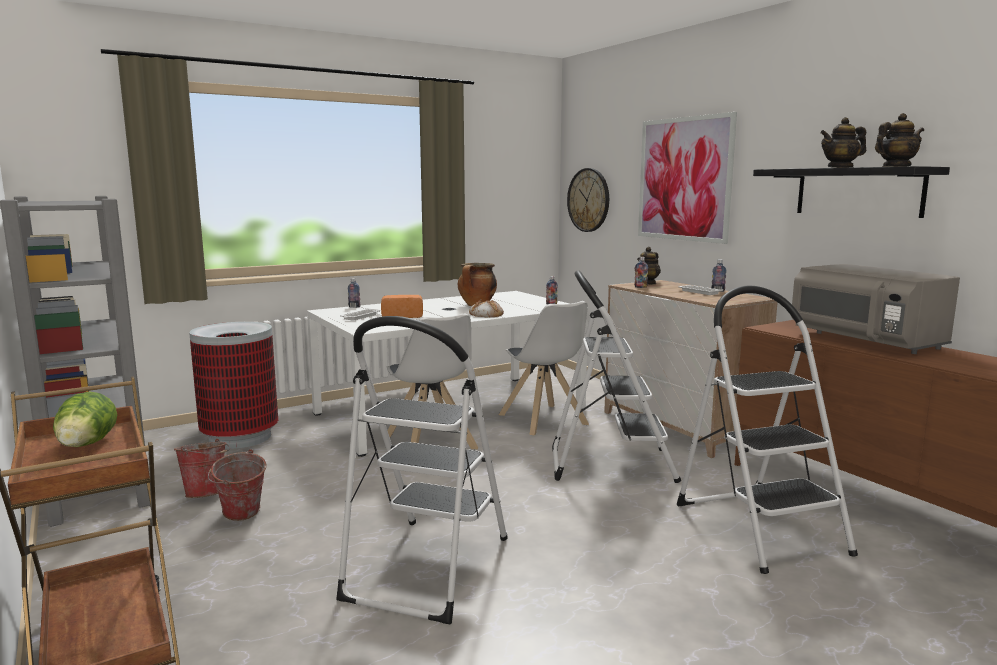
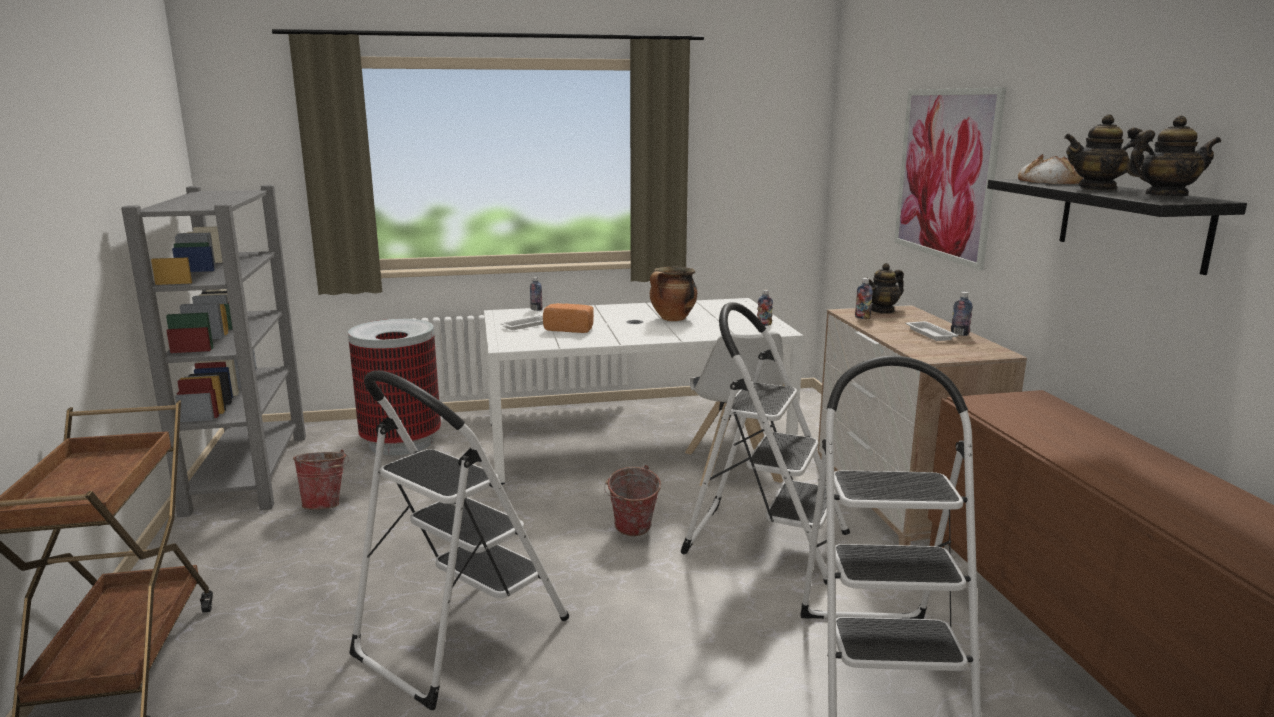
camera: 20 degrees right, 5 degrees up
(86, 445) = (102, 471): lettuce -> none
(241, 517) = (336, 538): bucket -> bucket (632, 532)
(431, 444) = (581, 480): chair -> none
(485, 314) = (665, 334): bread -> bread (1048, 181)
(588, 200) = (852, 187): wall clock -> none
(865, 341) = (1092, 445): grey microwave -> none

